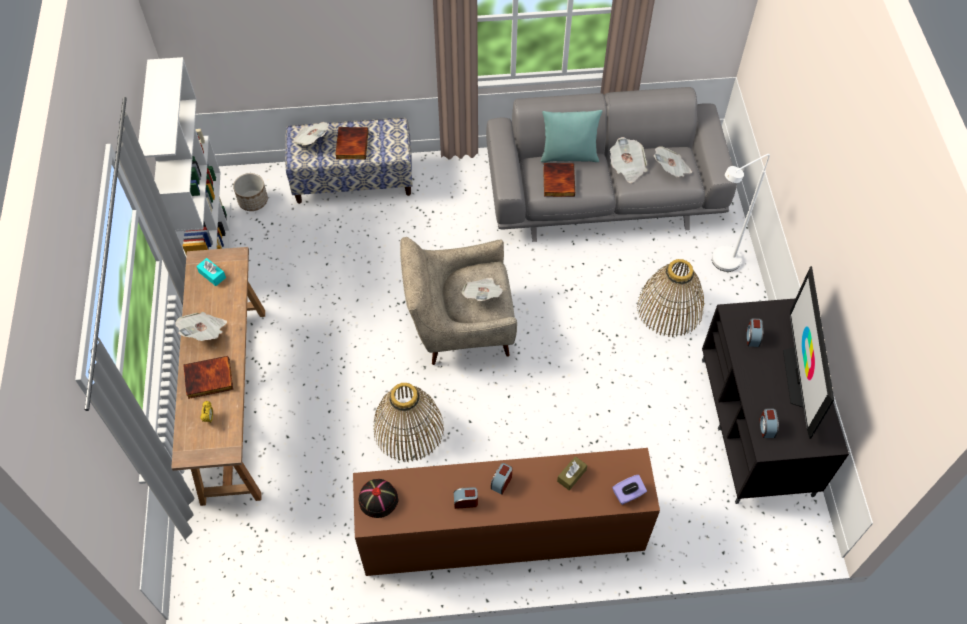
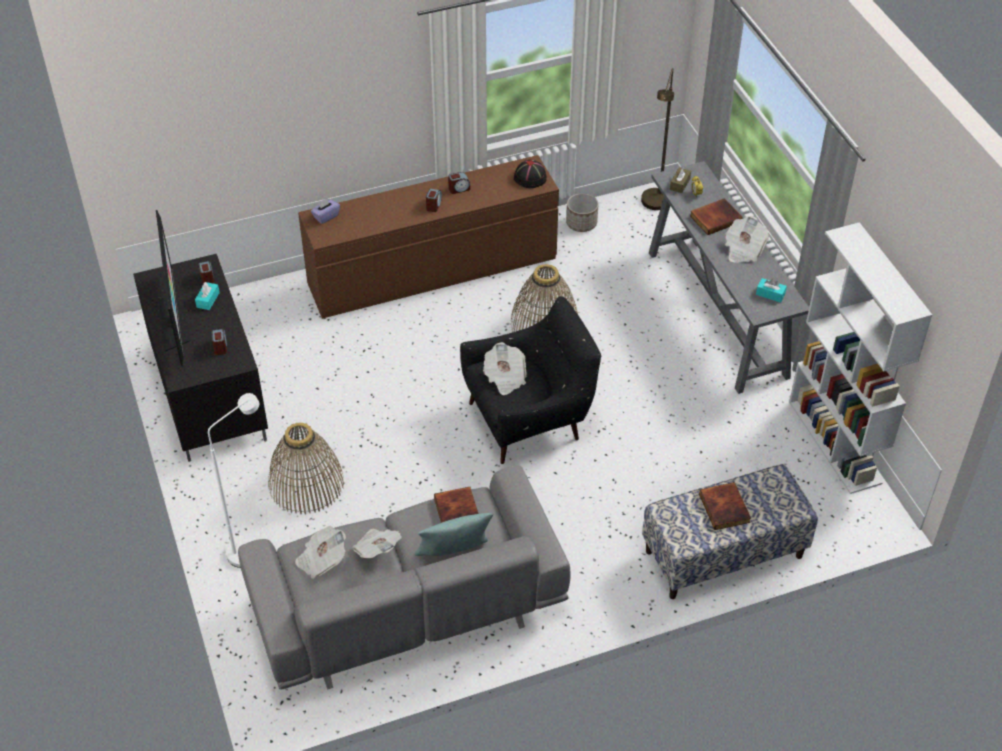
camera: 165 degrees right, 10 degrees down
(218, 572) = (655, 206): none -> brown floor lamp
(234, 401) = (717, 314): brown console table -> grey console table
(253, 201) = (825, 502): planter -> planter (581, 223)
(311, 140) = (775, 503): newspaper -> none
(459, 326) = (530, 419): beige armchair -> black armchair
(571, 475) = (376, 219): brown tissue box -> brown tissue box (680, 184)
(765, 397) = (208, 300): none -> turquoise tissue box

